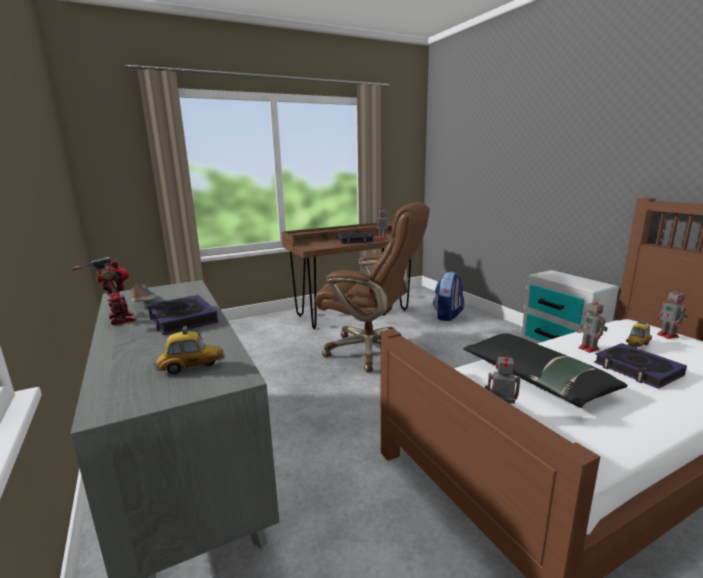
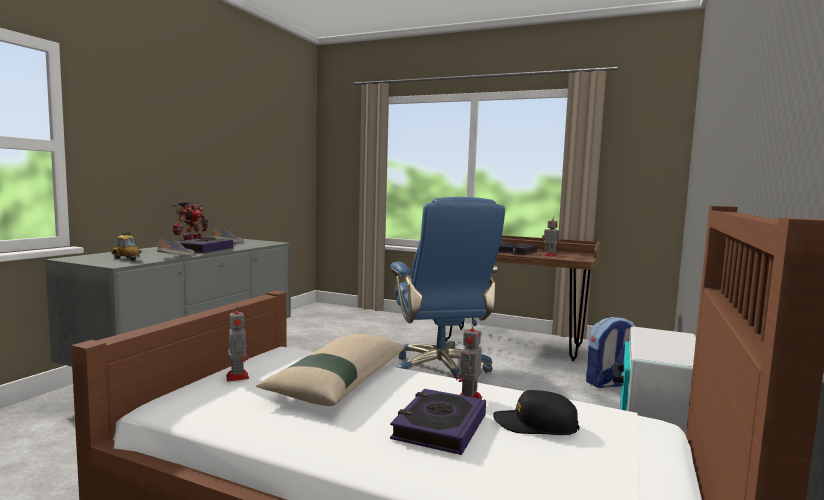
camera: 50 degrees right, 10 degrees down
(218, 337) = (177, 256): none -> shoe
(371, 353) = (440, 372): brown office chair -> blue office chair
(535, 378) = (338, 381): black pillow -> beige pillow
(637, 345) = (535, 425): toy car -> black cap
(668, 336) = (628, 446): toy robot -> none

